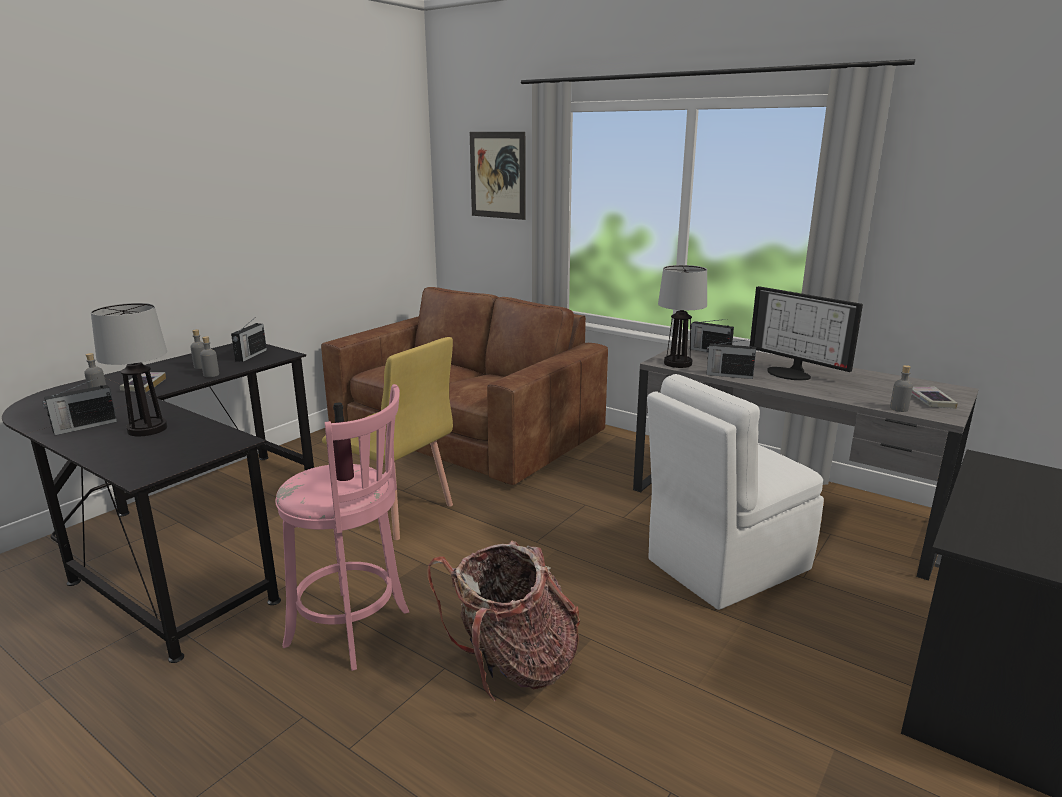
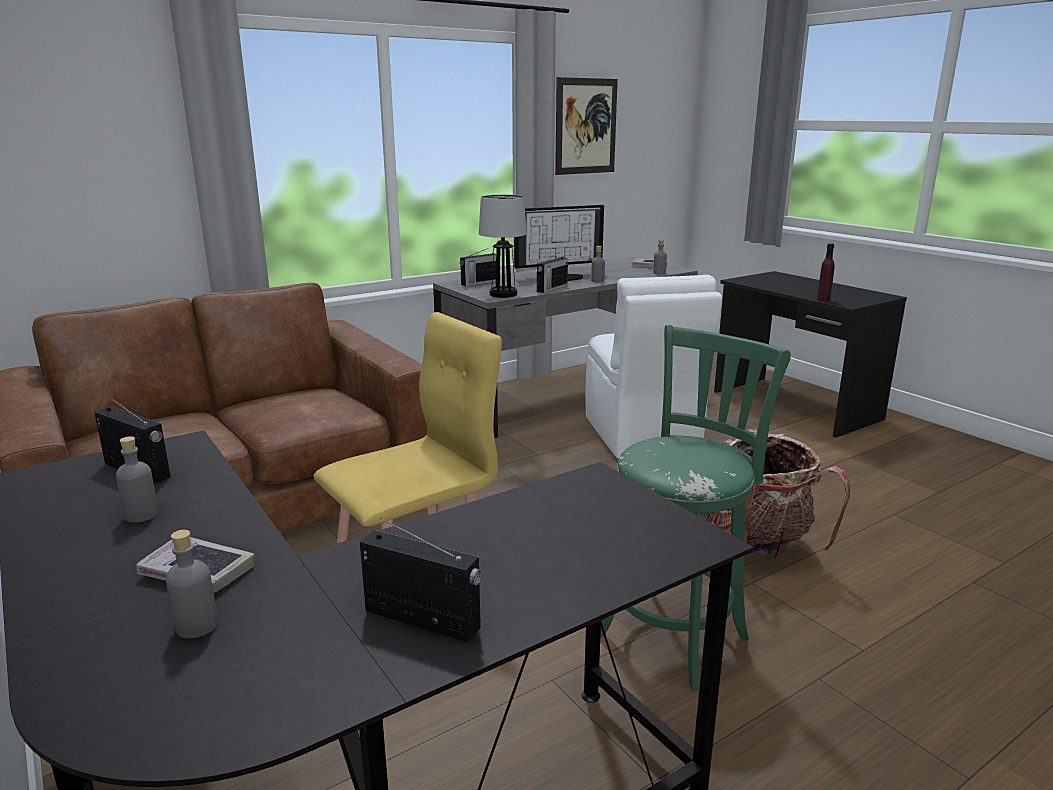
camera: 70 degrees left, 0 degrees up
(84, 427) = (424, 620): radio -> radio turned 45 degrees counterclockwise
(147, 429) = (491, 550): table lamp -> none
(211, 375) = (219, 504): grey bottle -> grey bottle (597, 281)
(345, 477) = (678, 448): purple bottle -> purple bottle (823, 299)
(354, 630) = (676, 633): pink stool -> green stool
(497, 175) = (92, 118): picture -> picture (586, 126)

